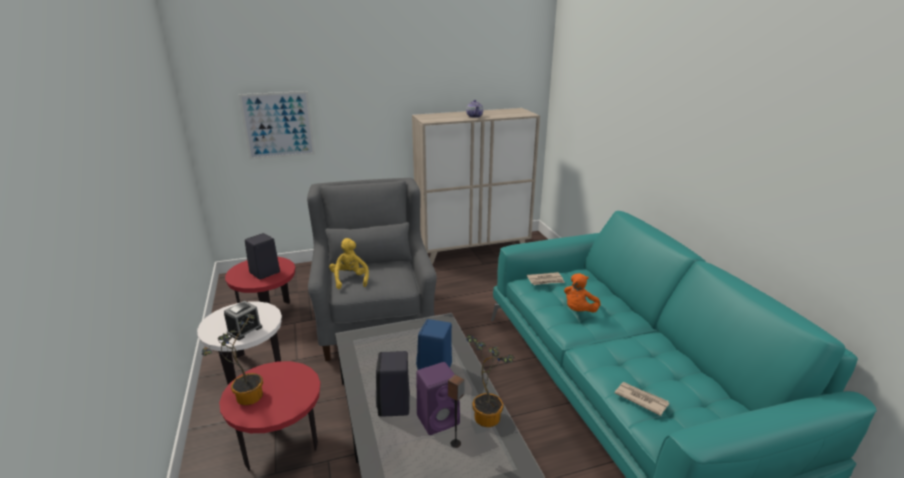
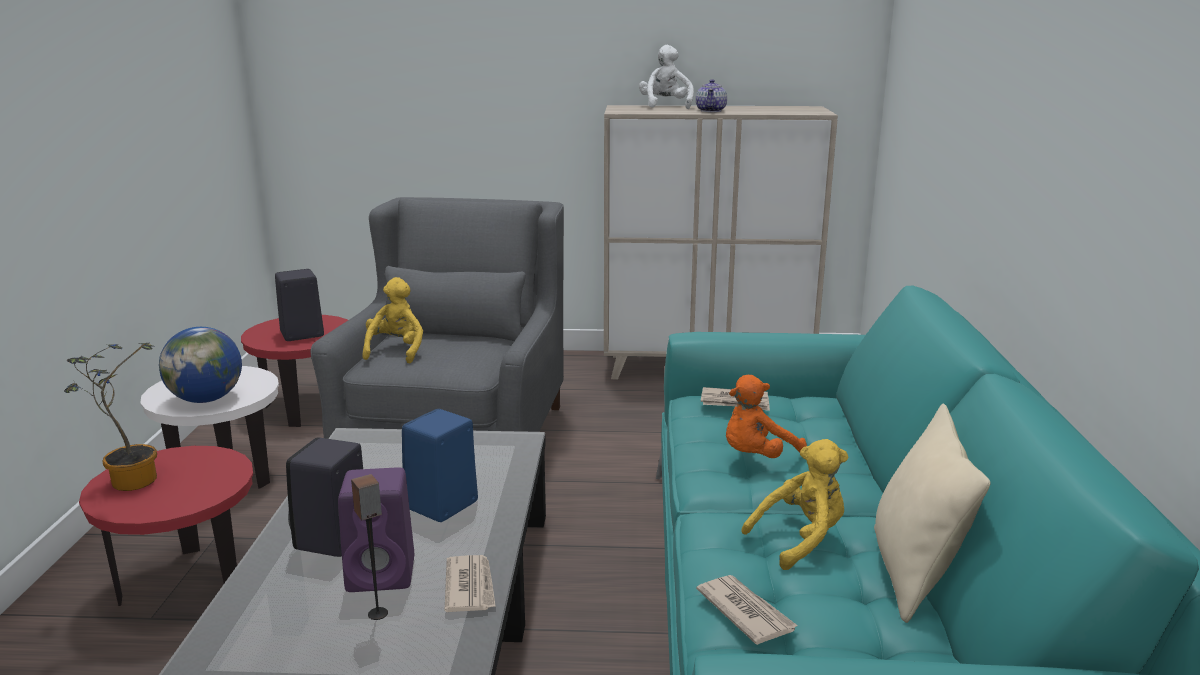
camera: 20 degrees right, 5 degrees down
(244, 330) = (207, 399): alarm clock -> globe
(278, 125) = (385, 109): picture -> none
(445, 114) = (665, 106): none -> white plush toy
(488, 415) = (470, 586): potted plant -> newspaper
(632, 354) = (801, 540): none -> yellow plush toy
(689, 361) = (913, 574): none -> beige pillow

